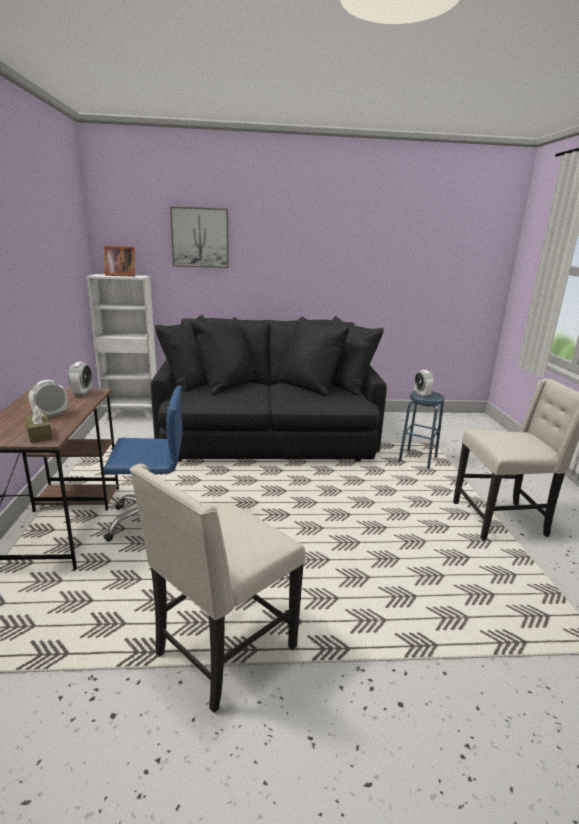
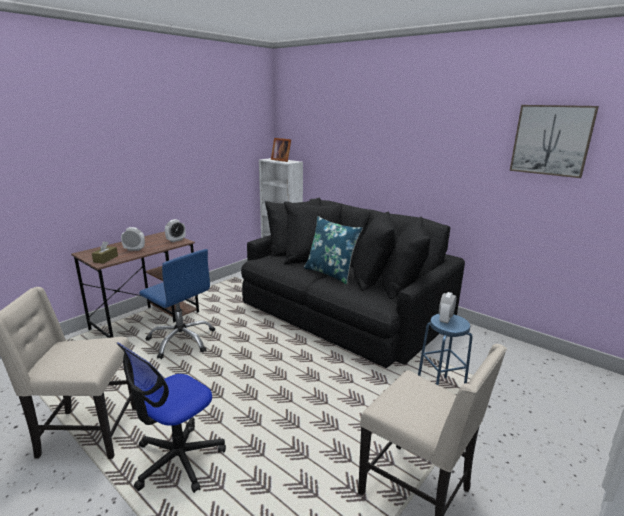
camera: 45 degrees right, 0 degrees up
(200, 237) = (338, 133): picture -> picture (551, 140)
(272, 390) = (330, 273): none -> blue pillow
(349, 604) = (178, 459): none -> office chair

